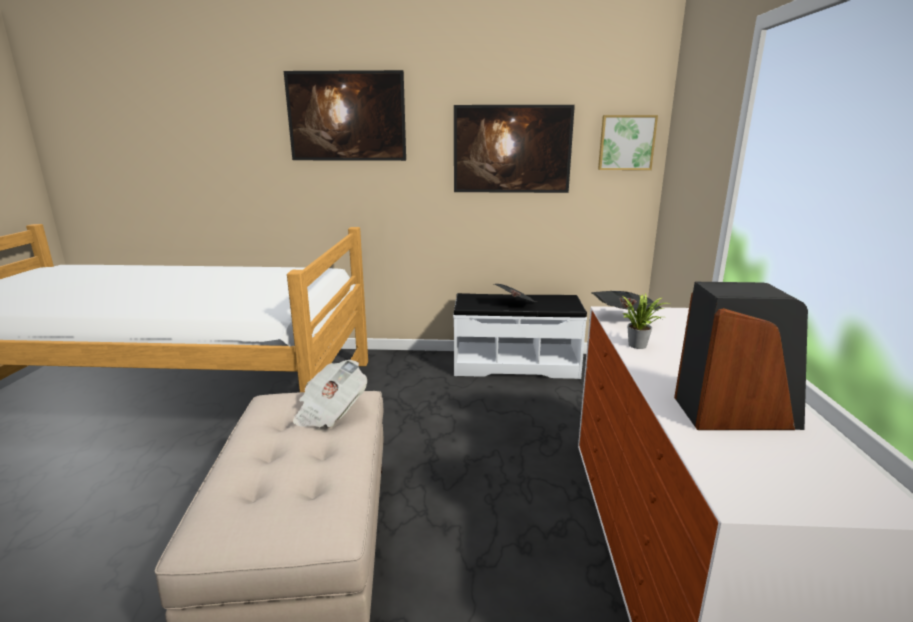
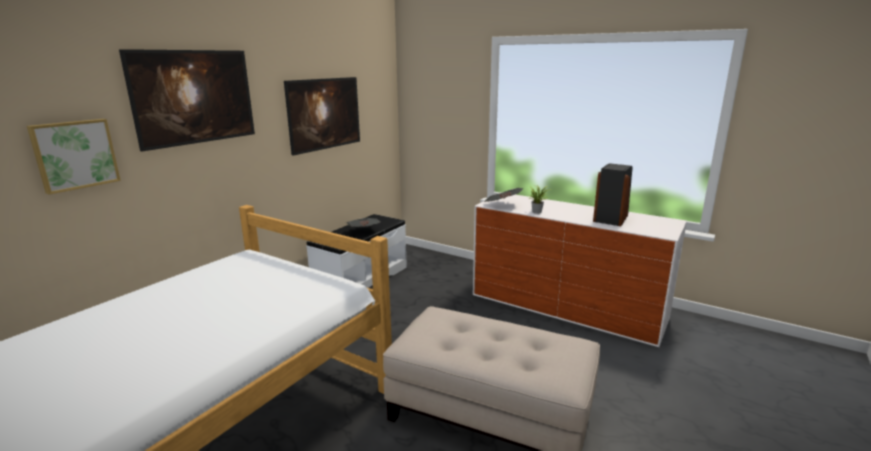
camera: 60 degrees left, 0 degrees up
(330, 412) = (455, 323): newspaper -> none
(626, 142) = (381, 101): picture -> picture (75, 154)

